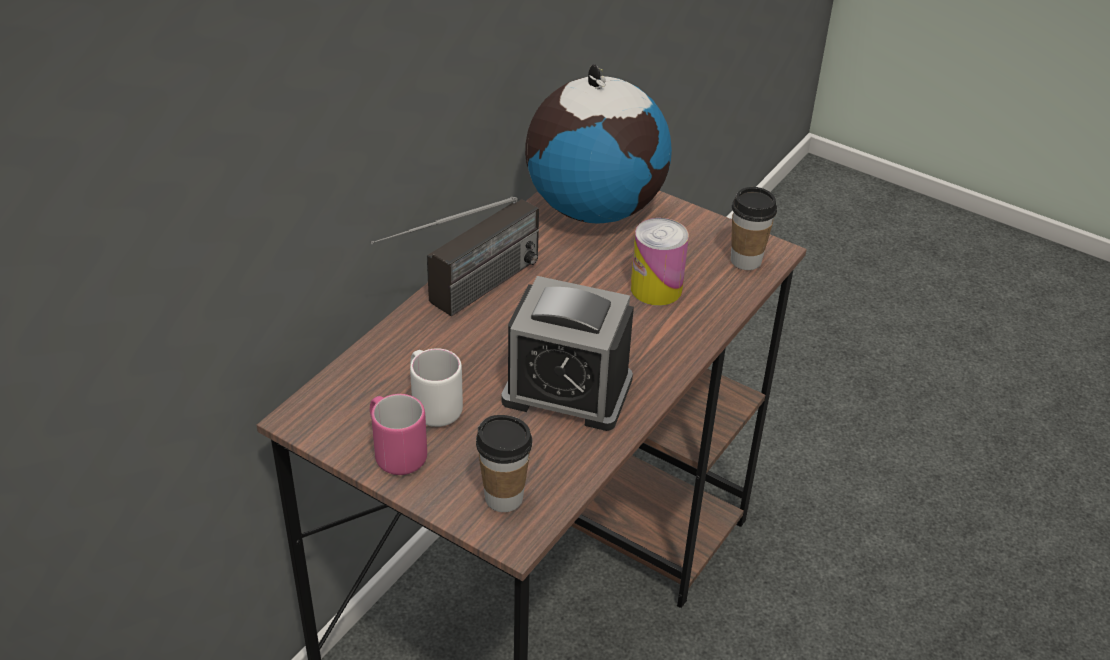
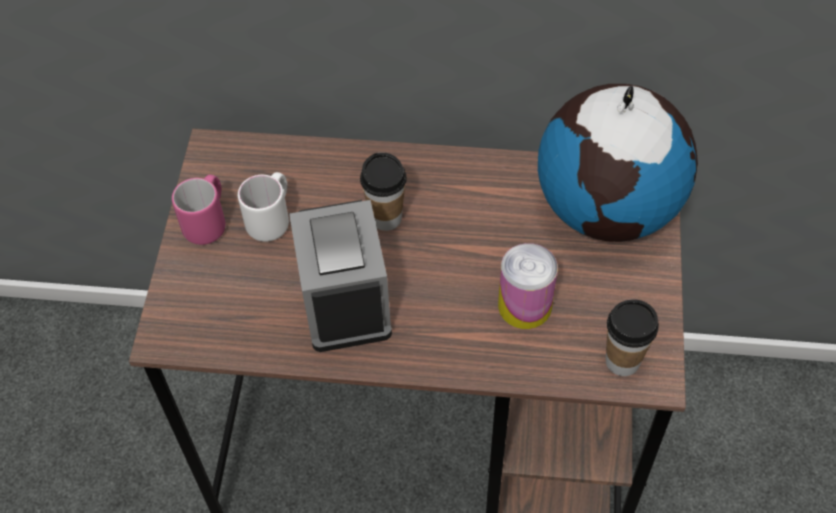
camera: 65 degrees right, 15 degrees up
(463, 298) = (412, 175): radio -> none
(504, 498) = (198, 312): cup -> cup (386, 218)

